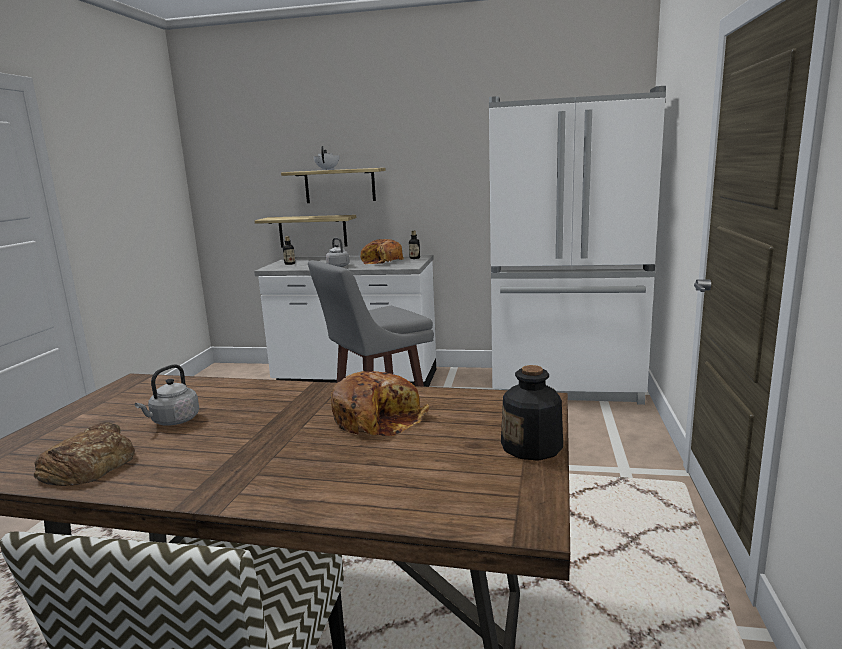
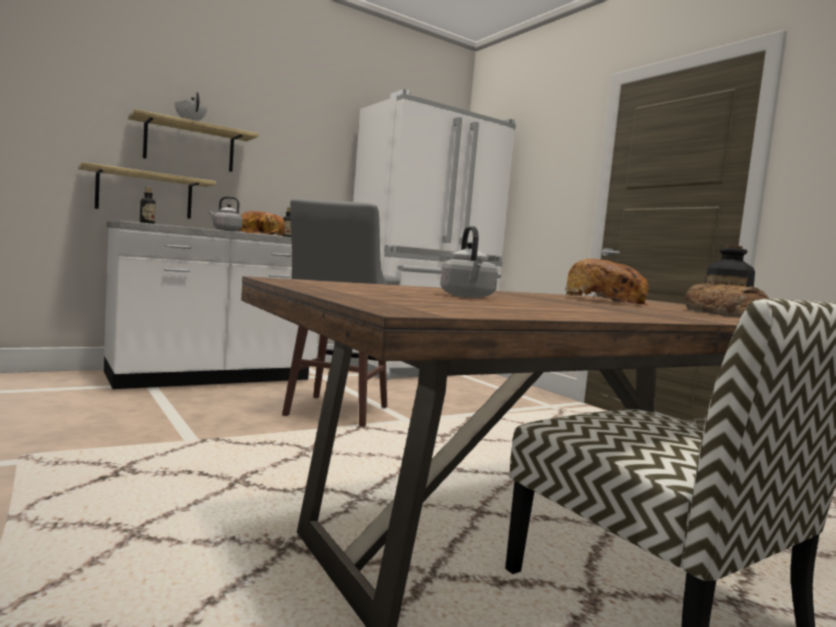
camera: 45 degrees left, 10 degrees down
(89, 465) = (525, 310): bread -> bread (725, 314)

